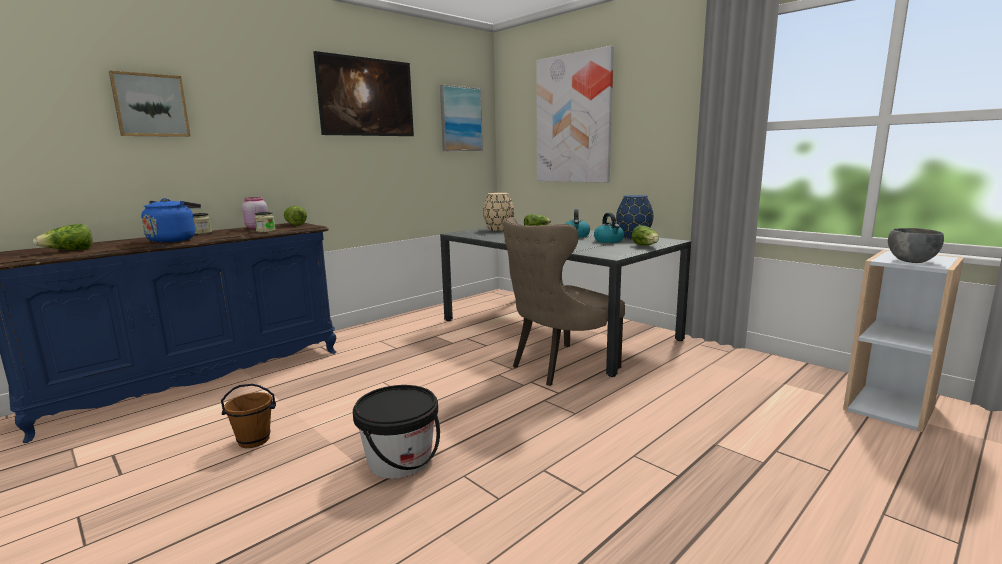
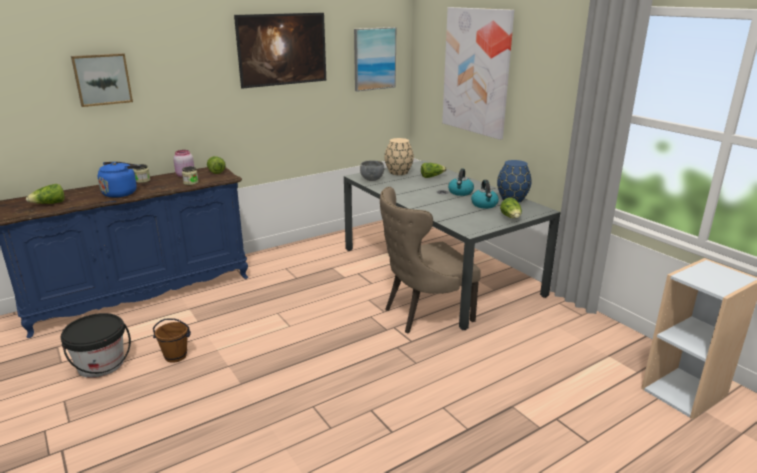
camera: 10 degrees right, 10 degrees up
(400, 460) = (272, 387): black bucket -> black bucket (101, 364)
(910, 261) = (705, 280): grey bowl -> grey bowl (371, 179)

